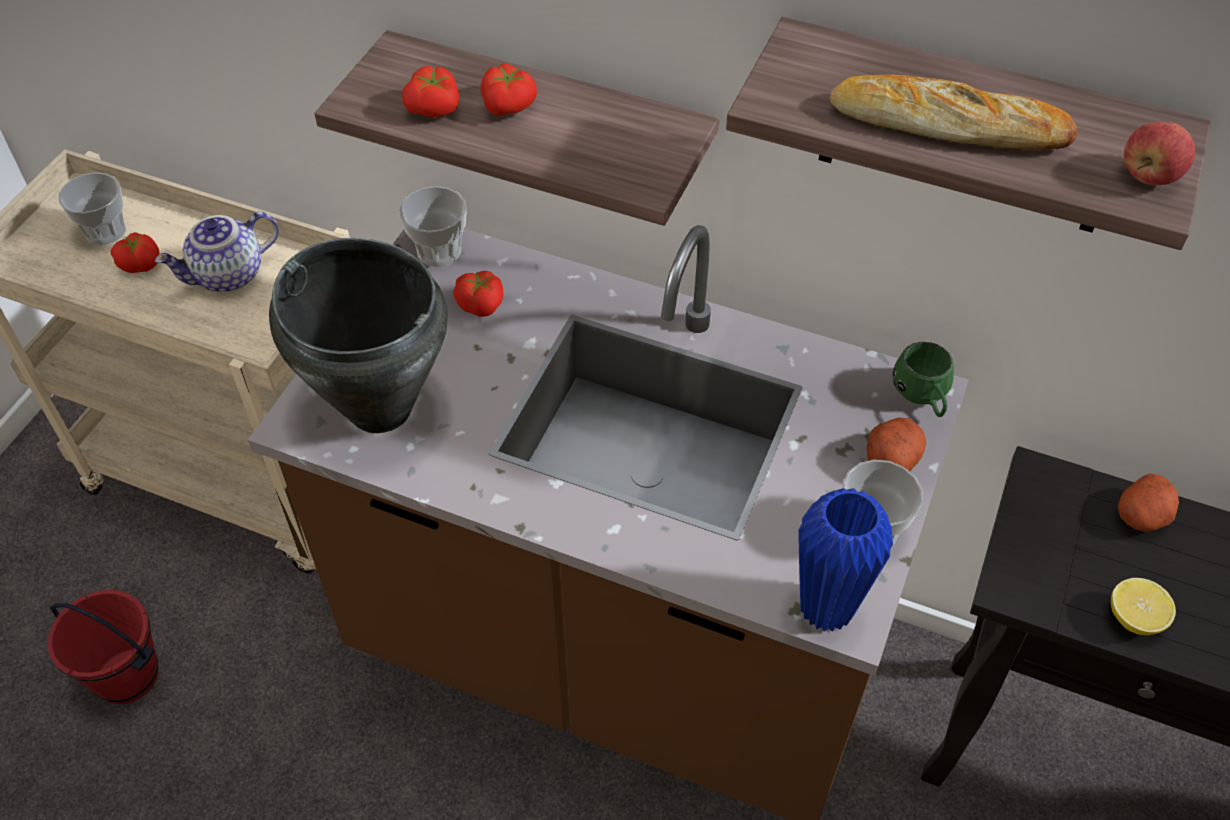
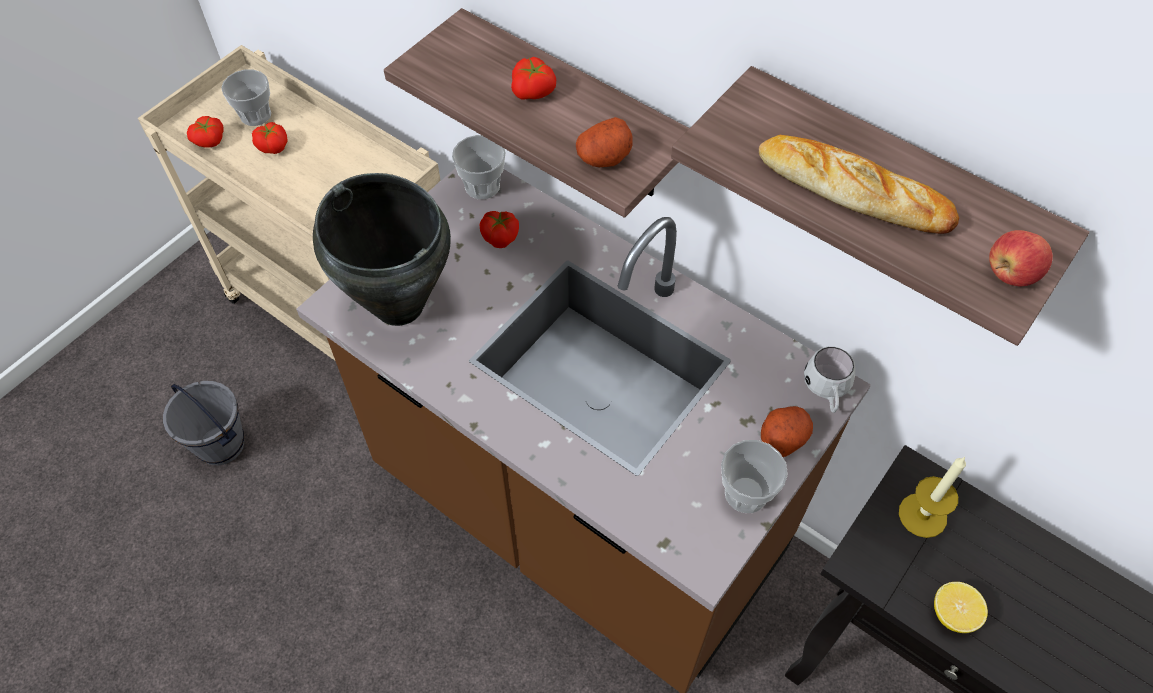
camera: 15 degrees right, 5 degrees up
(128, 675) = (222, 444): red bucket -> grey bucket
(228, 276) = (333, 169): teapot -> none
(435, 109) = (475, 83): tomato -> tomato (210, 141)
(826, 608) = (688, 549): blue vase -> none
(922, 399) = (826, 392): green mug -> white mug
(1063, 518) = (922, 515): none -> candle
(1142, 516) = (990, 529): potato -> potato (604, 157)

